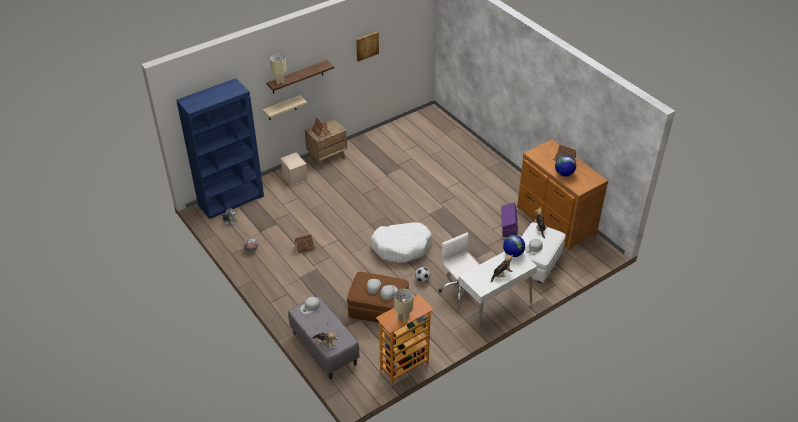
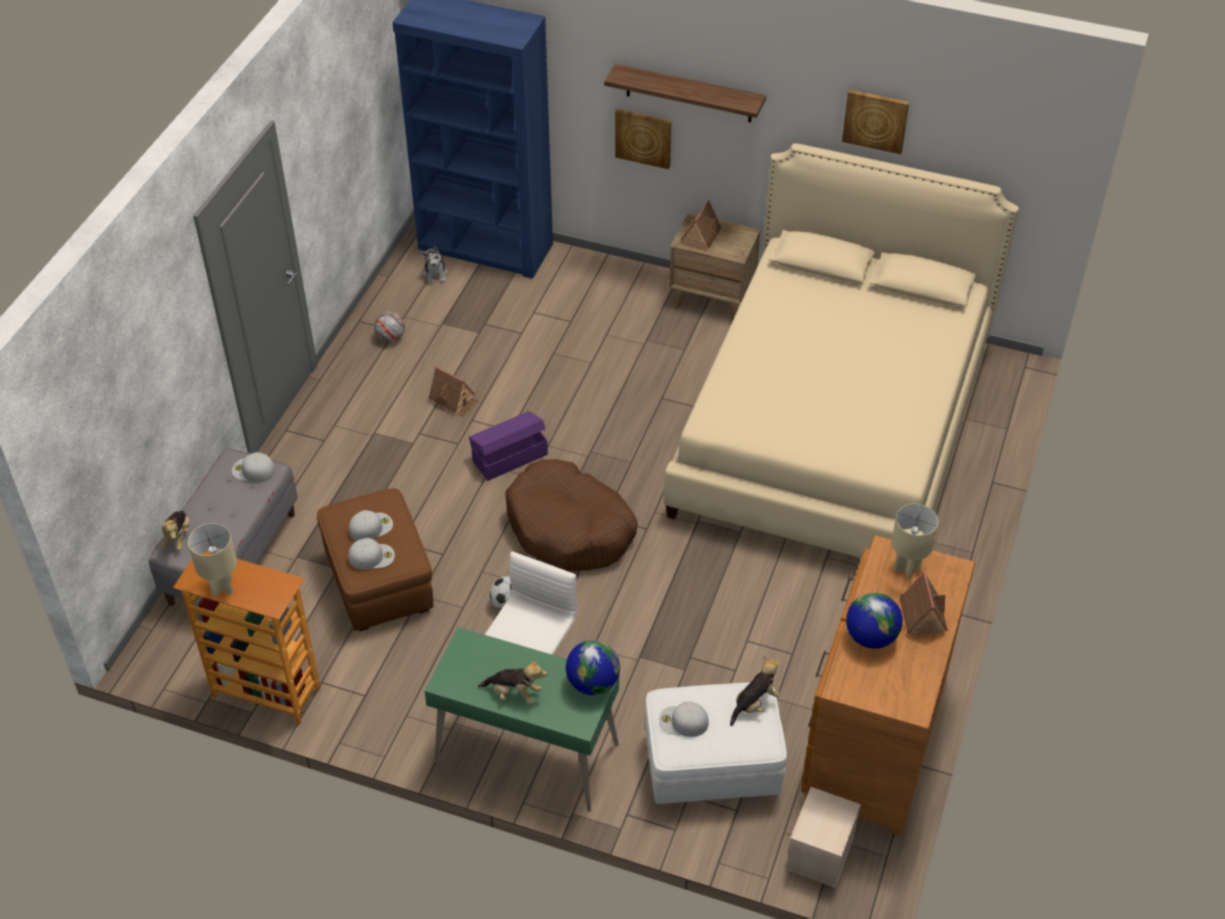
camera: 55 degrees right, 5 degrees up
(280, 82) = (634, 78): beige table lamp -> beige table lamp (907, 569)
(282, 108) = (643, 137): beige shelf -> picture
(294, 177) = (618, 286): beige storage box -> beige storage box (819, 851)
(402, 247) = (570, 528): white dog bed -> brown dog bed
(418, 162) = (832, 428): none -> beige bed
(494, 306) = (526, 754): white desk -> green desk
(508, 226) = (780, 665): purple storage box -> purple storage box (509, 457)

